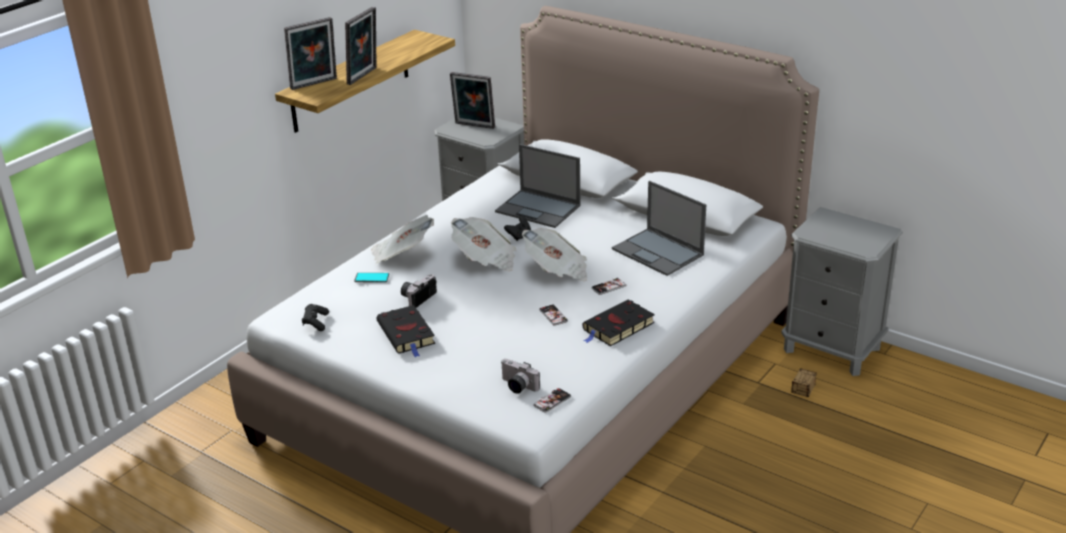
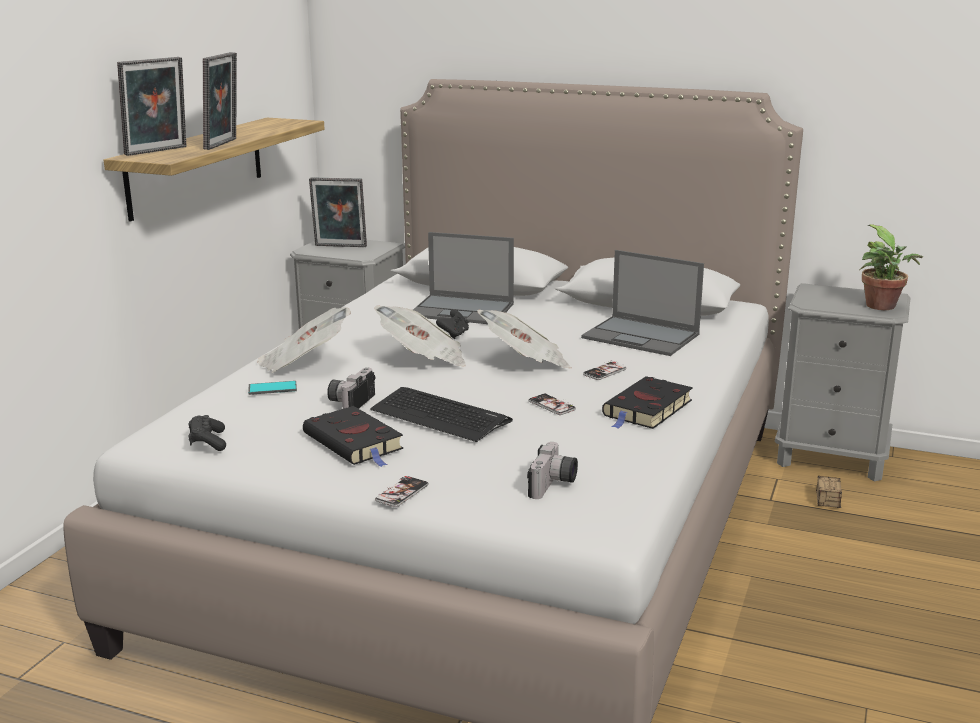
camera: 15 degrees left, 10 degrees down
(472, 317) = (440, 416): none -> keyboard
(517, 386) = (553, 485): camera -> camera turned 90 degrees counterclockwise
(552, 401) = (616, 496): phone -> phone (402, 493)
(866, 243) = (883, 307): none -> potted plant

